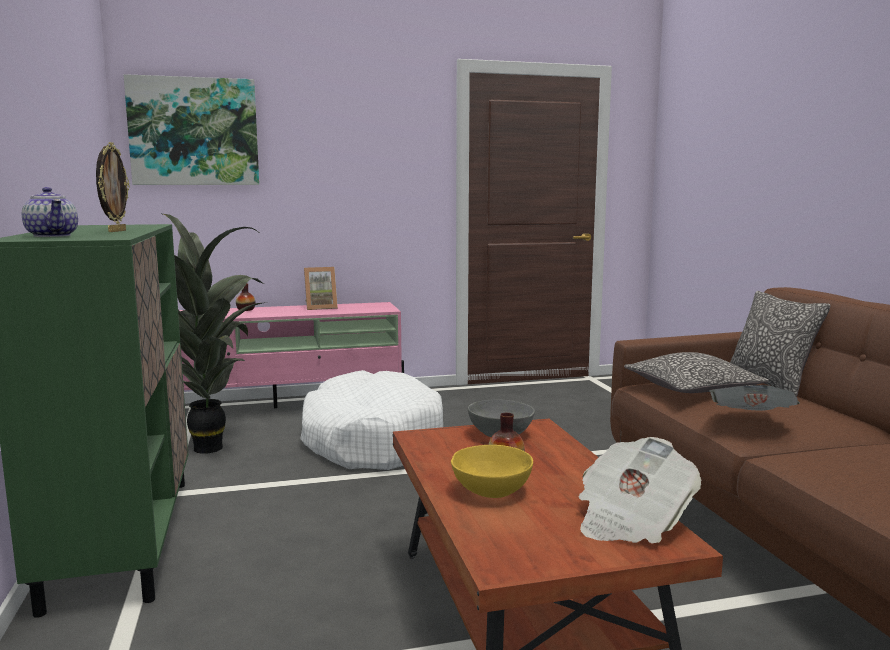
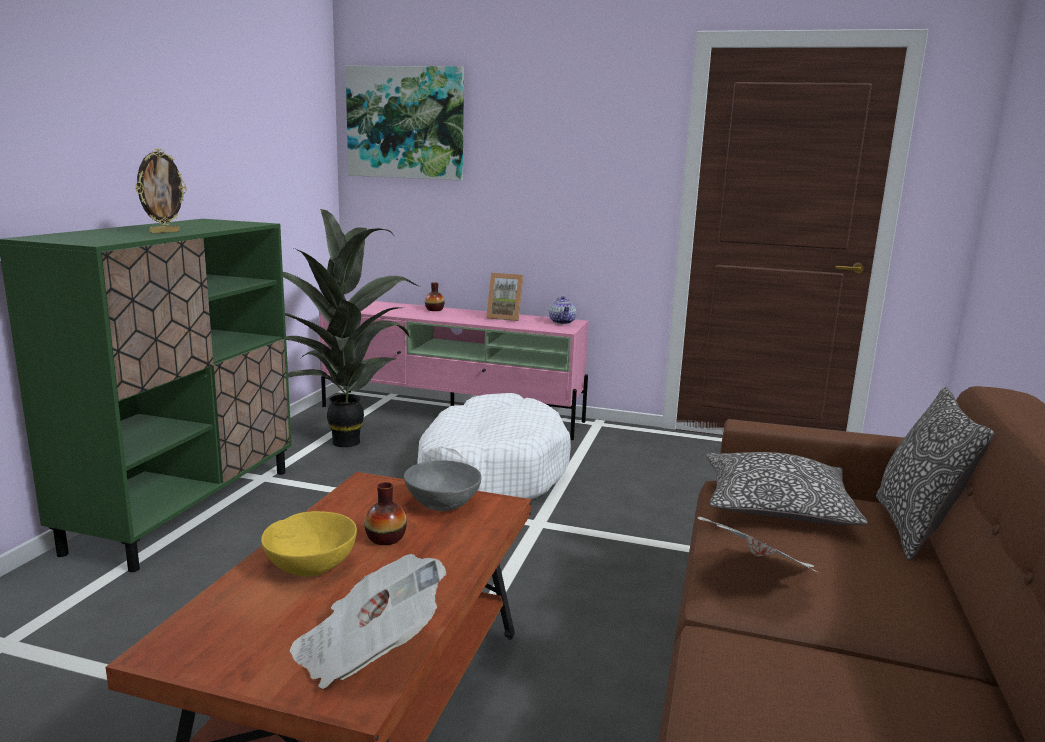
camera: 30 degrees right, 5 degrees up
(53, 236) = (85, 235): teapot -> teapot (562, 322)

